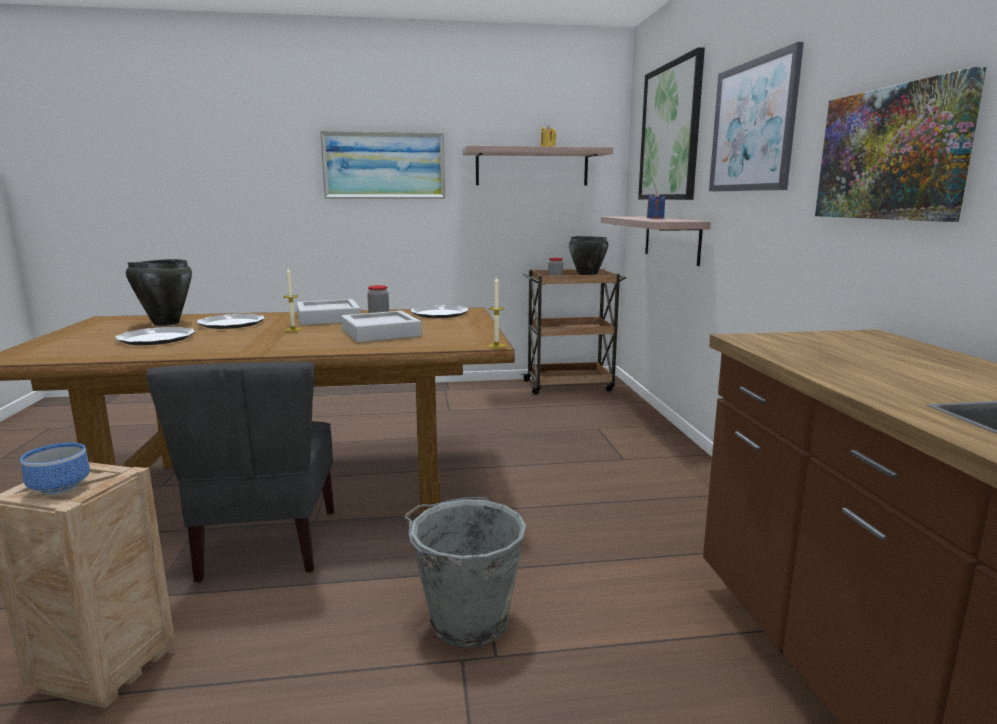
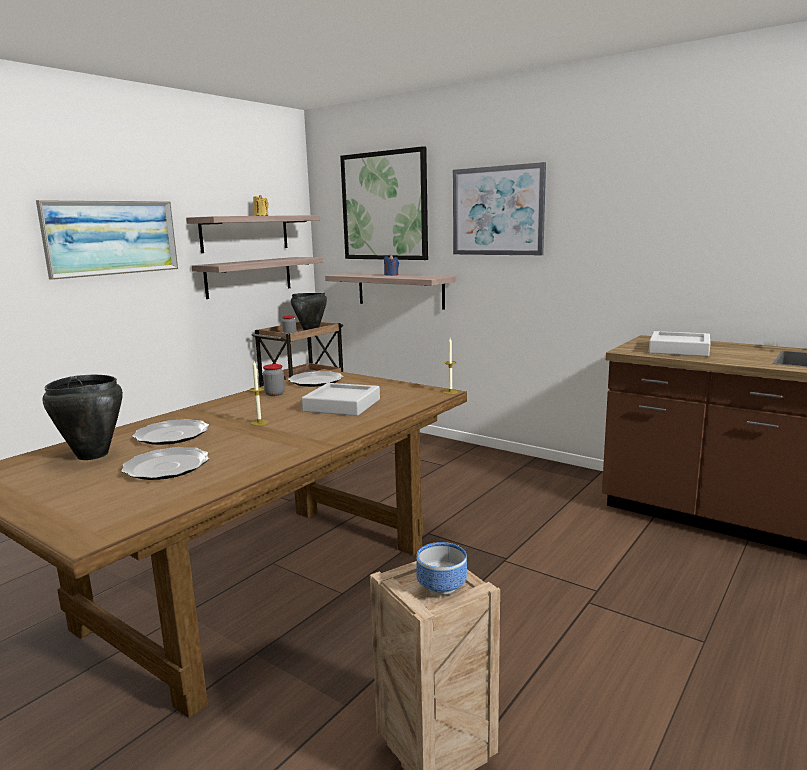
camera: 45 degrees left, 0 degrees up
(267, 545) = (346, 626): grey chair -> none
(328, 318) = (242, 407): grey tray -> grey tray (679, 349)
(466, 620) = (552, 585): grey bucket -> none
(531, 213) = (249, 277): none -> shelf
(891, 154) = (634, 237): picture -> none

